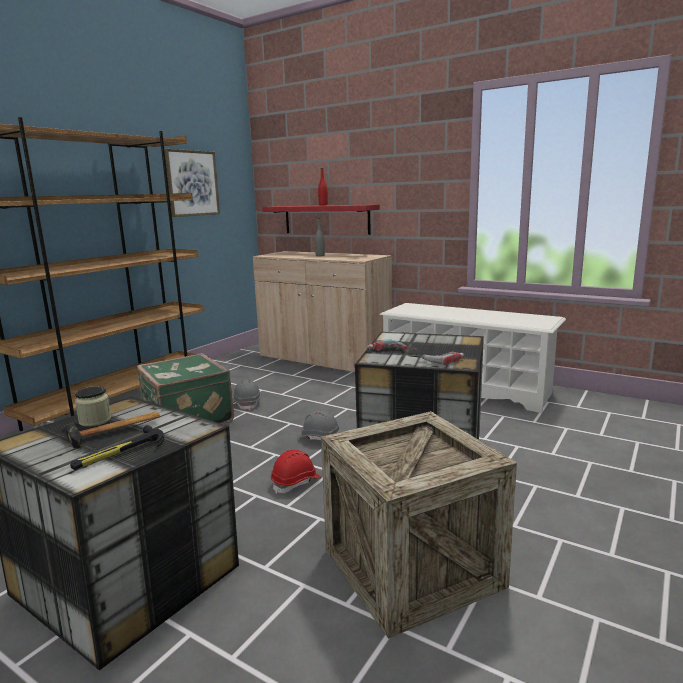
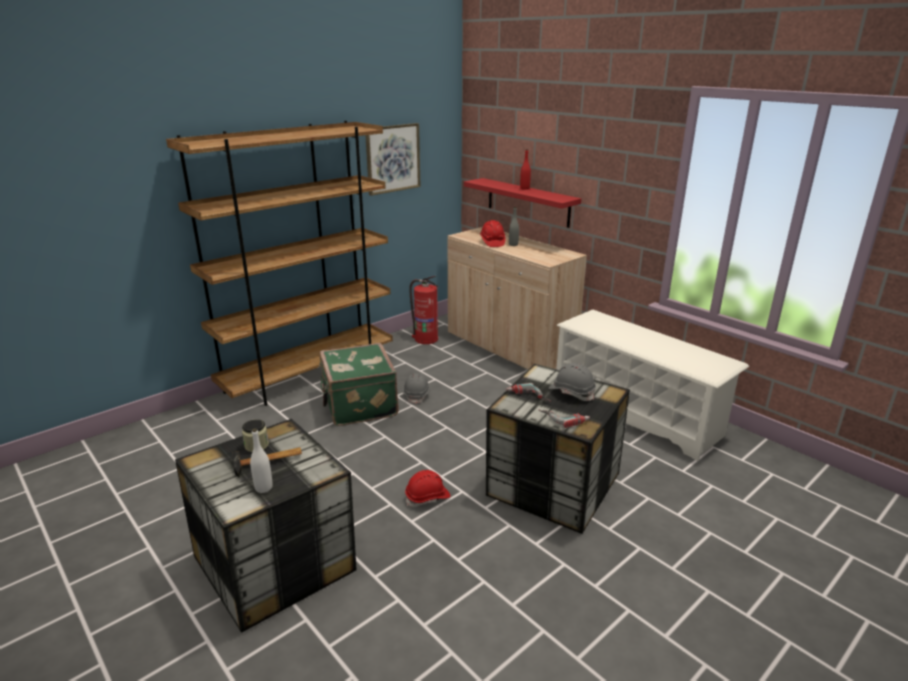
camera: 15 degrees right, 10 degrees up
(119, 452) = (263, 488): hammer -> white bottle
(239, 363) = (425, 339): none -> fire extinguisher
(299, 256) = (492, 242): none -> red hard hat
(319, 438) = (465, 451): grey hard hat -> grey hard hat (571, 392)
(412, 567) = (488, 605): crate -> none

